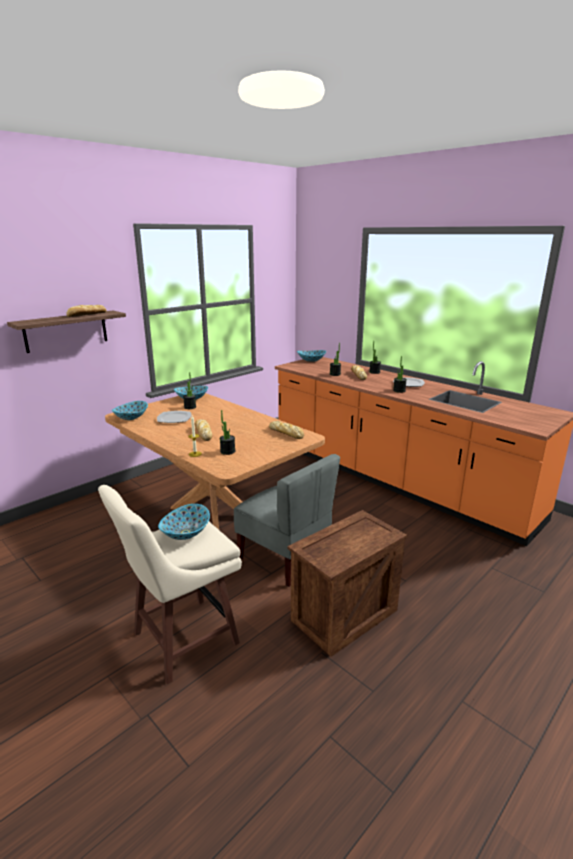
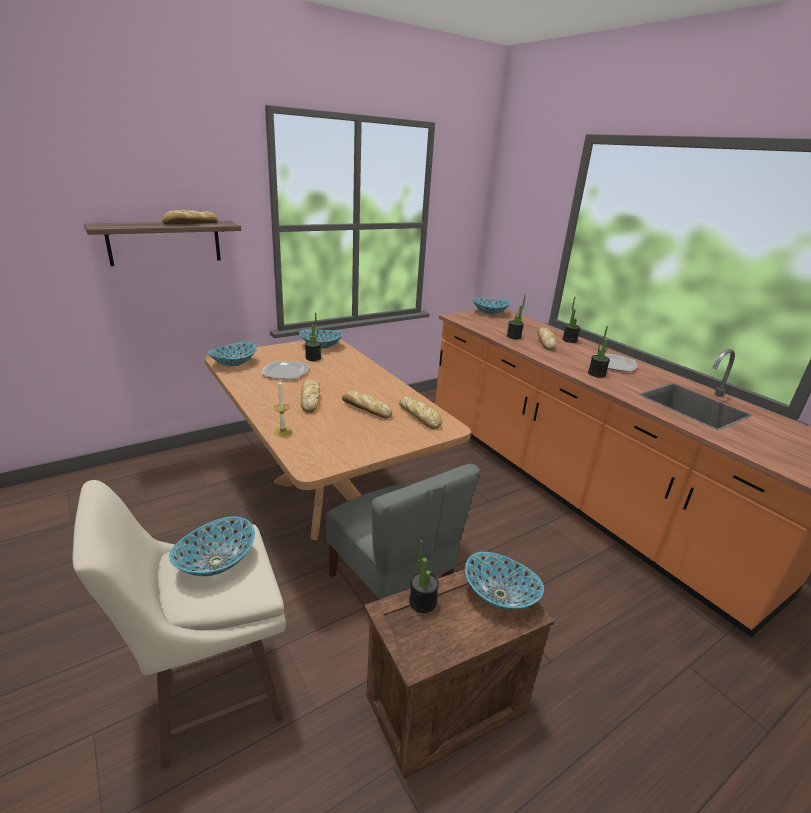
camera: 10 degrees right, 5 degrees up
(227, 451) = (327, 434): potted plant -> potted plant (422, 602)
(246, 433) = (365, 409): none -> bread
(370, 528) = (499, 595): none -> bowl

